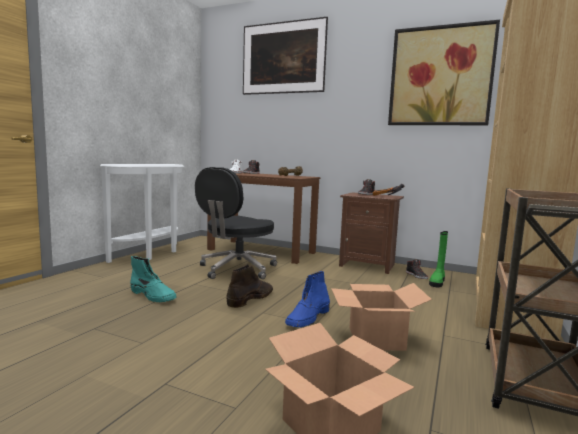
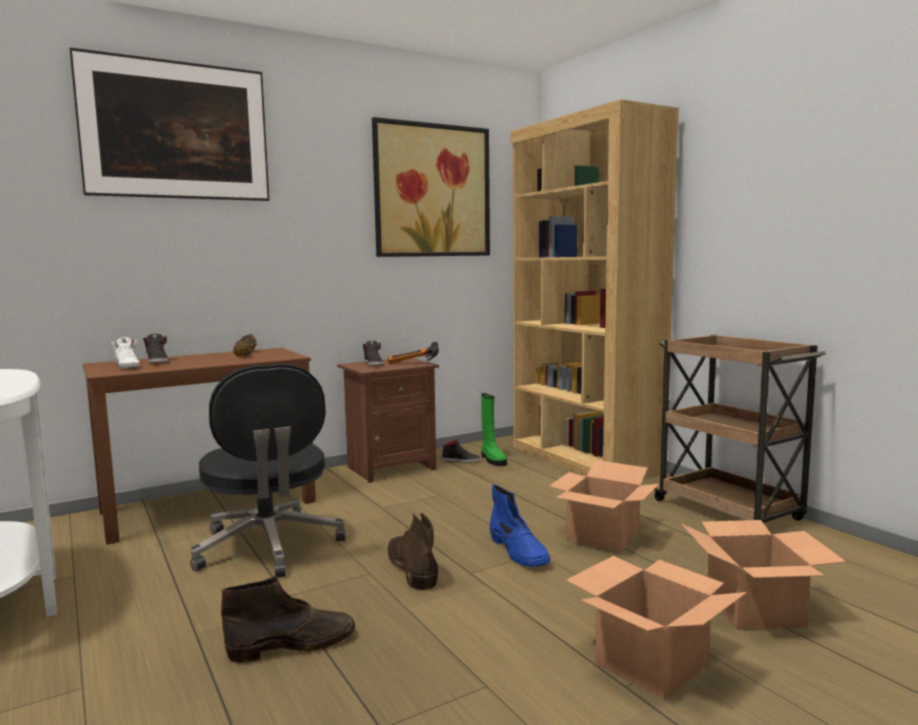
camera: 55 degrees left, 0 degrees up
(153, 296) = (293, 644): turquoise boot -> brown boot
(198, 389) = (651, 664): none -> cardboard box

